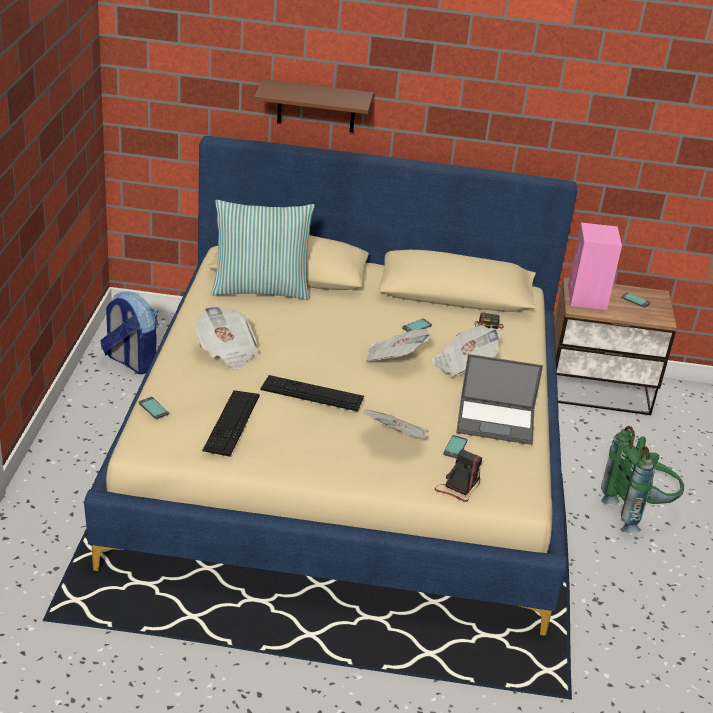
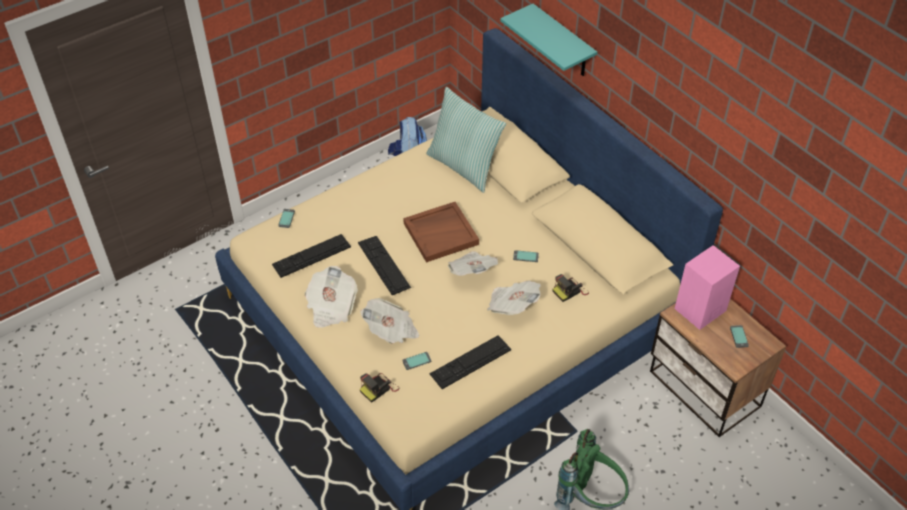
camera: 50 degrees right, 15 degrees up
(226, 352) = (377, 203): newspaper -> newspaper (331, 307)
(316, 106) = (563, 42): brown shelf -> turquoise shelf
(322, 345) = (441, 233): none -> brown tray
(458, 486) = (379, 388): camera -> camera turned 150 degrees clockwise
(496, 421) = (470, 361): laptop -> keyboard

